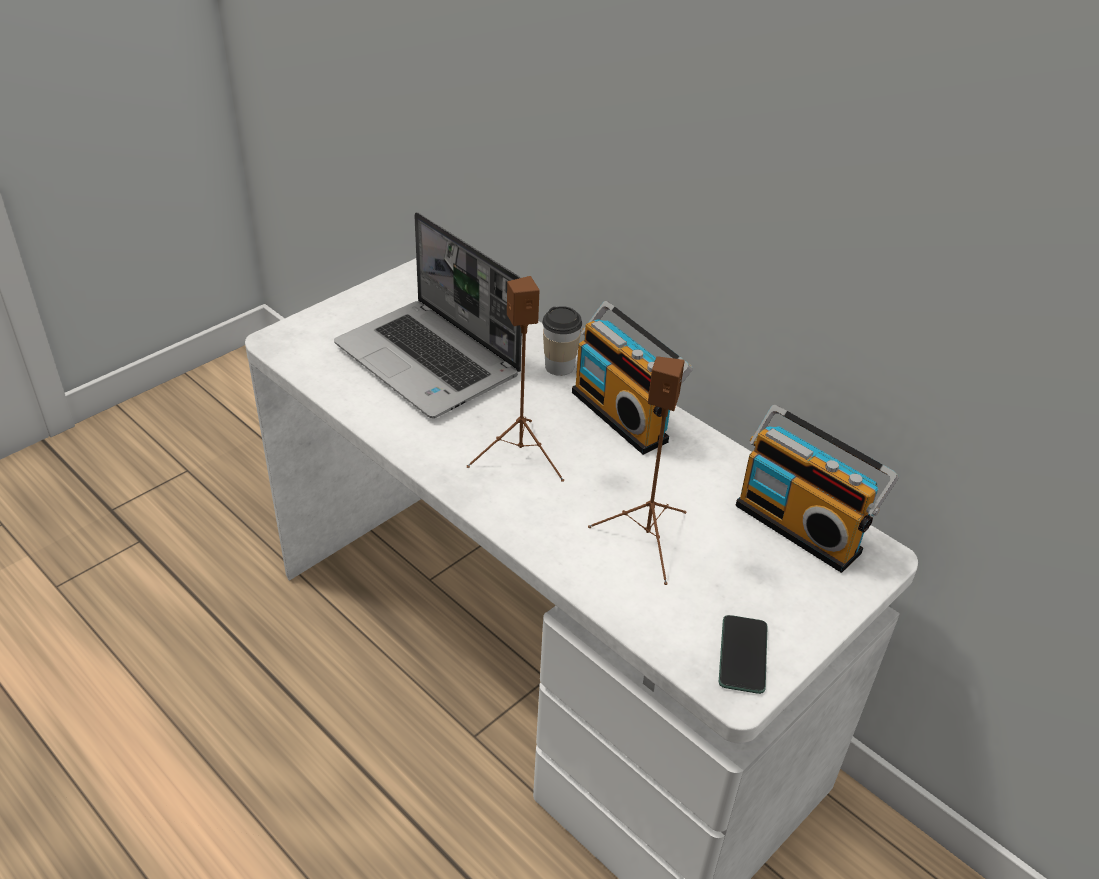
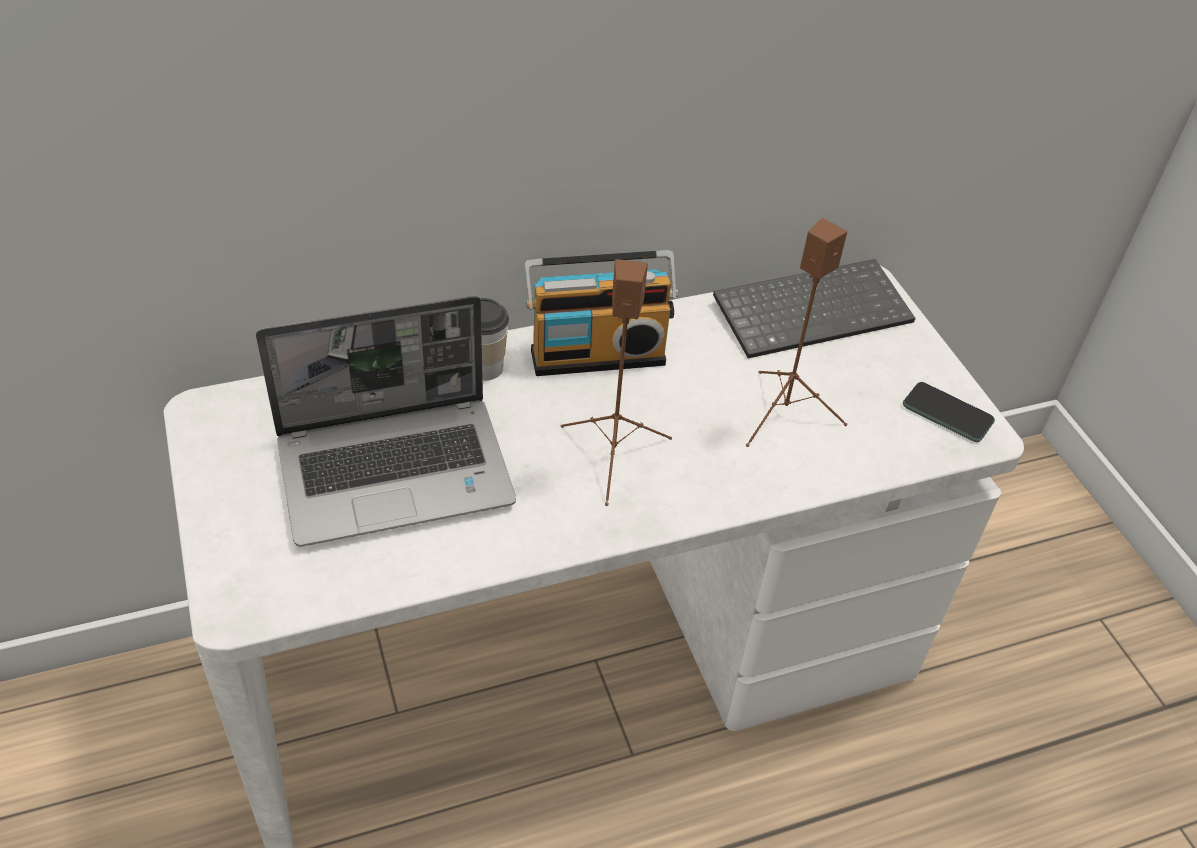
camera: 65 degrees left, 5 degrees up
(801, 526) = (813, 309): radio -> keyboard

